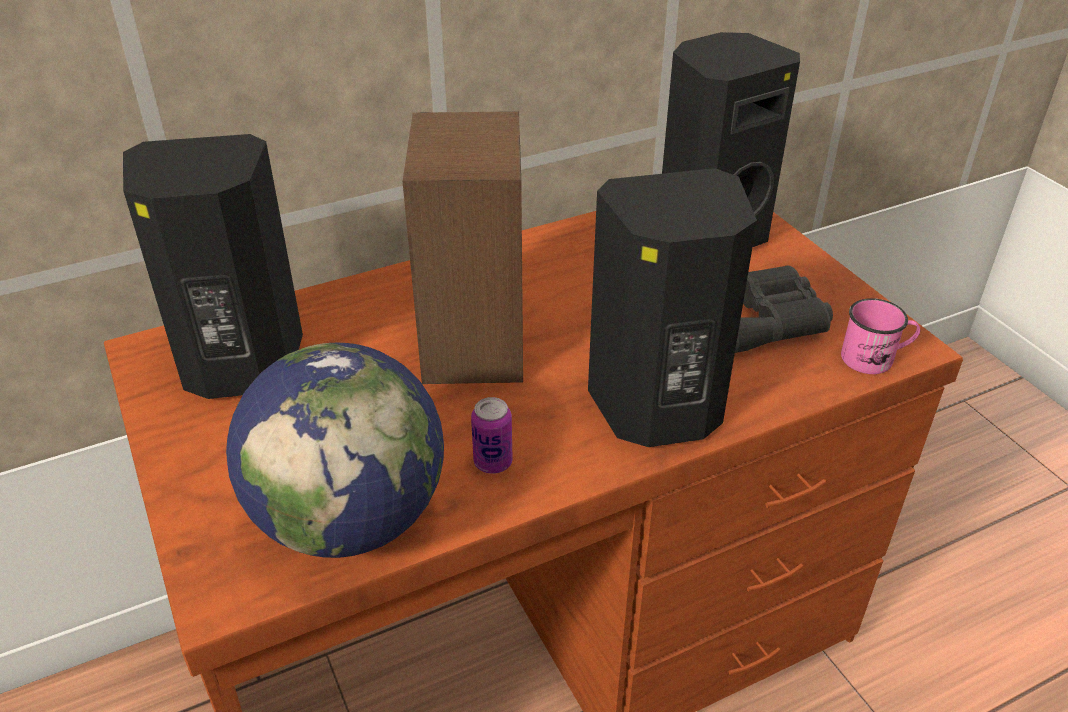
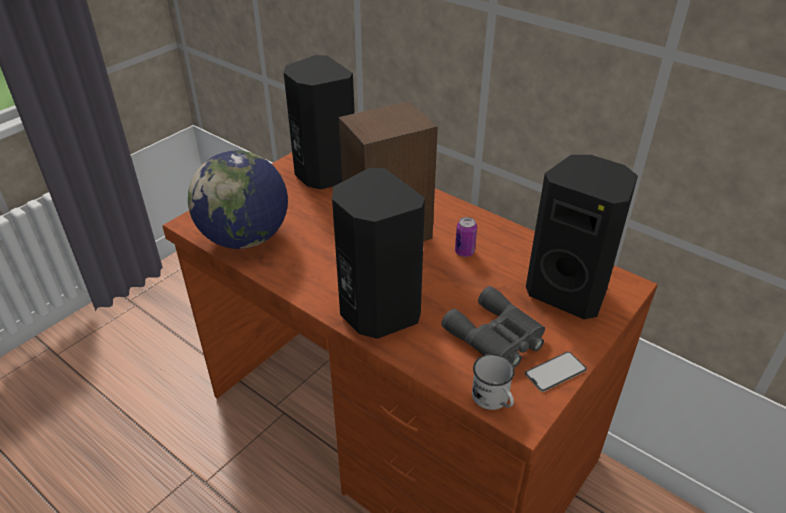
camera: 65 degrees right, 0 degrees up
(493, 462) = (302, 267): can -> can (464, 252)
(843, 295) = (555, 372): none -> phone
(875, 358) = (493, 400): pink mug -> white mug

